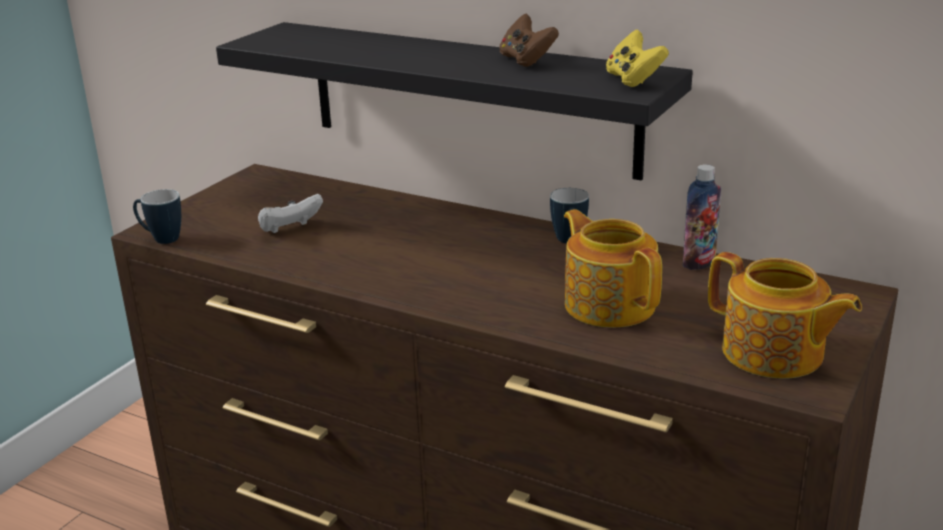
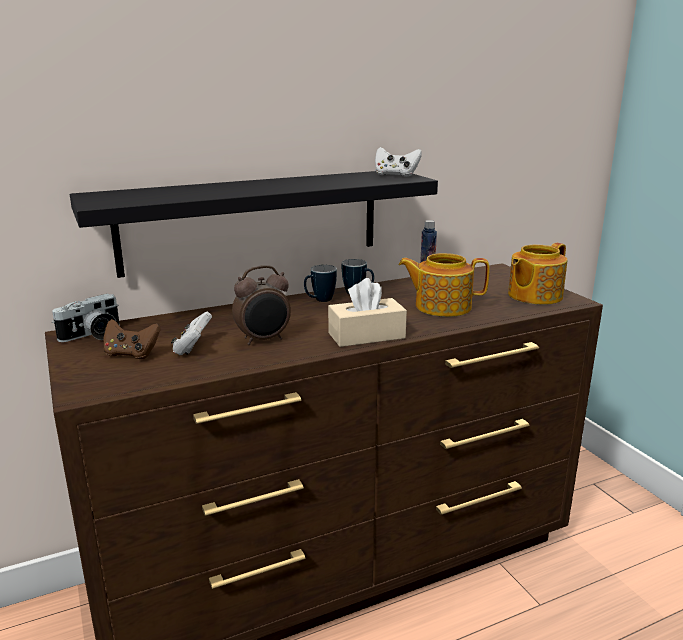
camera: 55 degrees left, 5 degrees down
(160, 239) = (108, 392): mug -> mug (319, 300)
(267, 182) = (93, 335): none -> camera
(352, 250) = (263, 340): none -> alarm clock
(438, 294) = (366, 335): none -> beige tissue box
(526, 60) = (317, 179): brown game controller -> brown game controller (131, 354)
(633, 80) = (396, 175): yellow game controller -> white game controller
(774, 354) = (533, 296): teapot -> teapot turned 150 degrees clockwise

